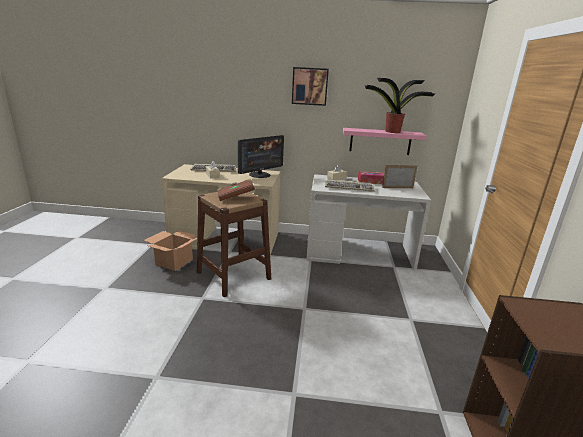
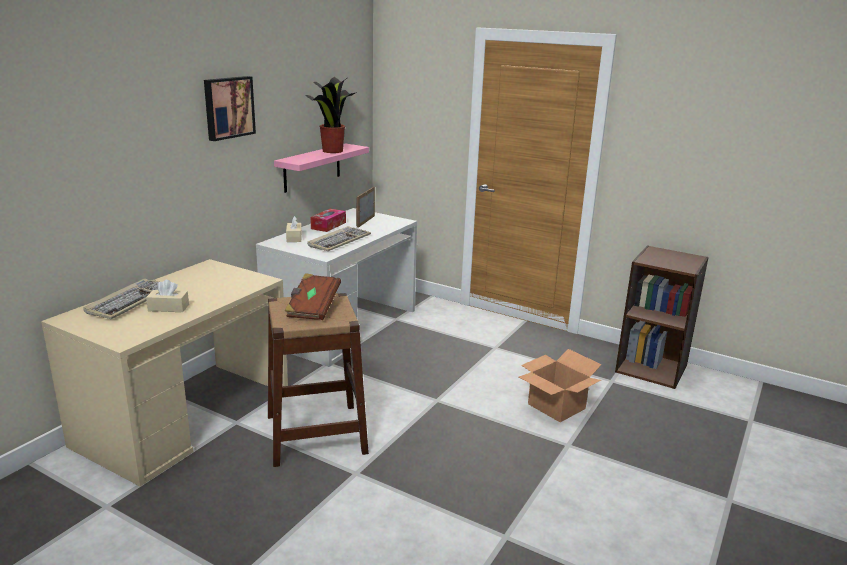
camera: 65 degrees left, 0 degrees up
(174, 262) = (216, 486): cardboard box -> cardboard box (557, 406)
(260, 175) = (213, 275): monitor -> none

